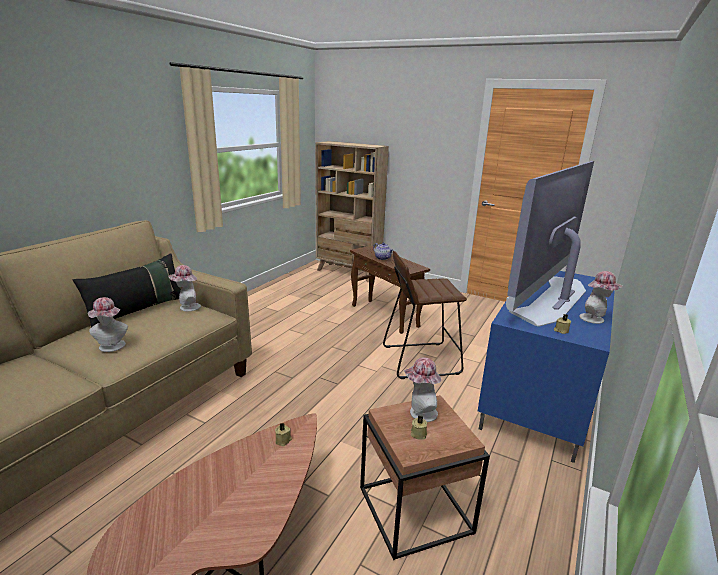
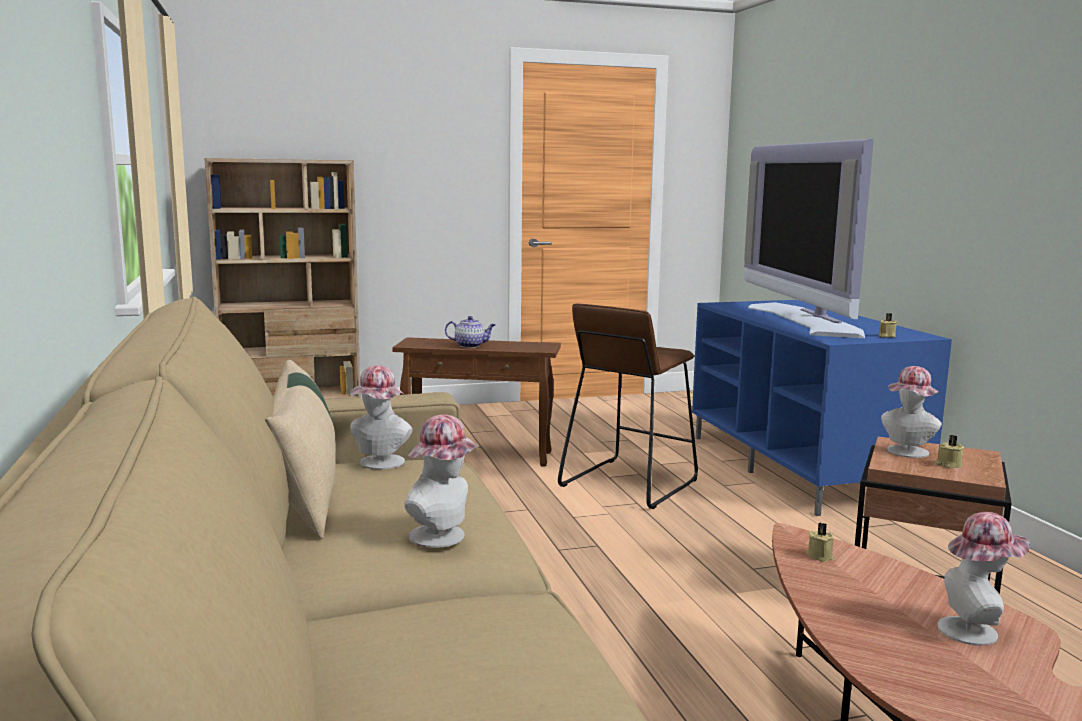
camera: 45 degrees left, 10 degrees down
(138, 310) = (305, 494): black pillow -> beige pillow
(595, 319) = (877, 324): hat -> hat (975, 630)

